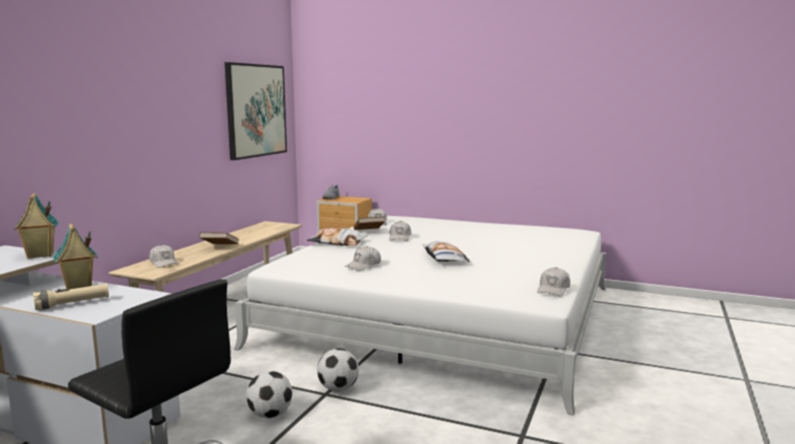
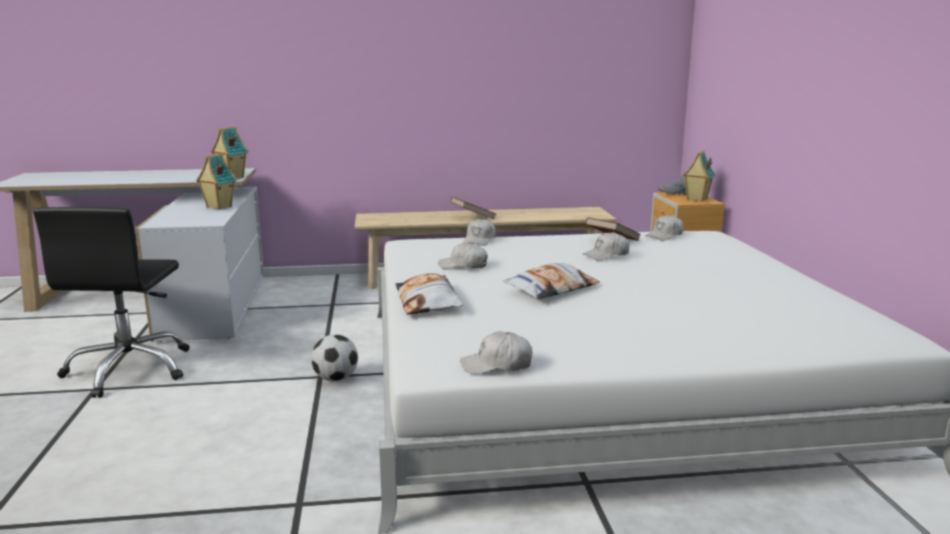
camera: 60 degrees right, 5 degrees up
(72, 304) = (179, 214): beige flashlight -> none
(164, 263) = (400, 217): white cap -> white cap (479, 240)
(256, 110) = (600, 65): picture -> none
(270, 415) = (263, 367): football -> none
(337, 242) = (540, 240): pillow -> pillow (428, 302)
(352, 199) = (696, 199): none -> toy house

